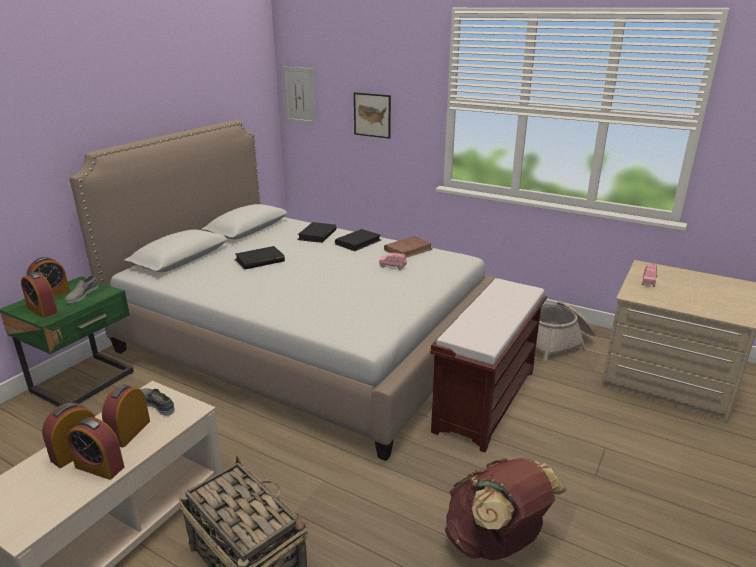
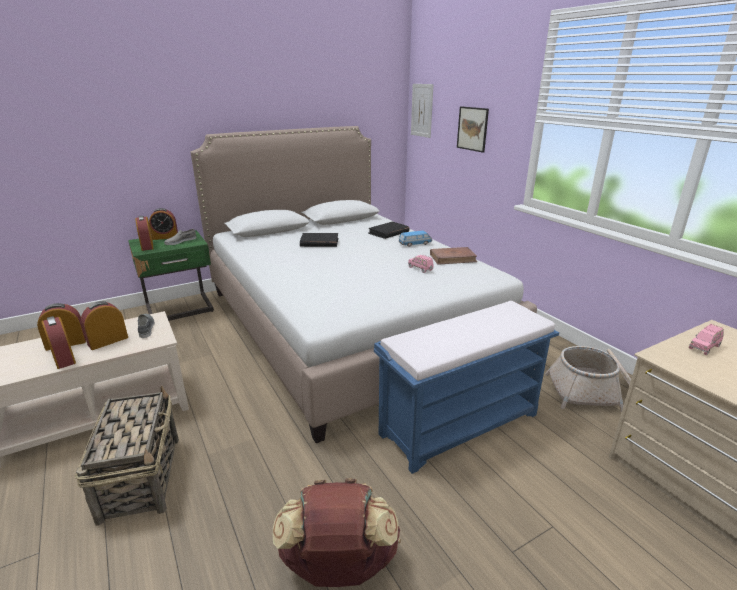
camera: 30 degrees right, 0 degrees up
(358, 242) = (415, 244): black book -> toy car
(485, 399) = (460, 423): brown bench -> blue bench

